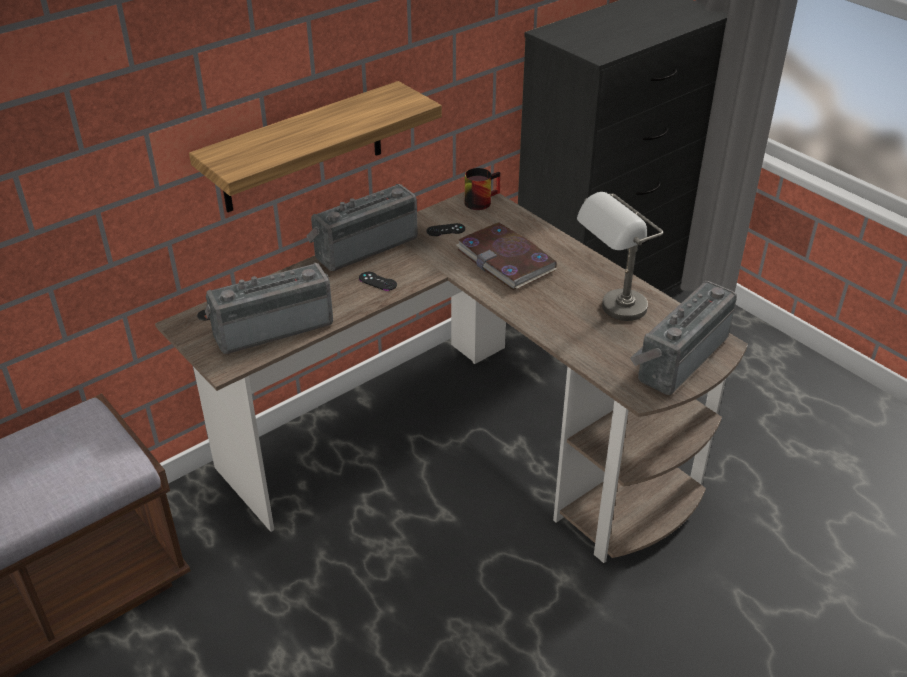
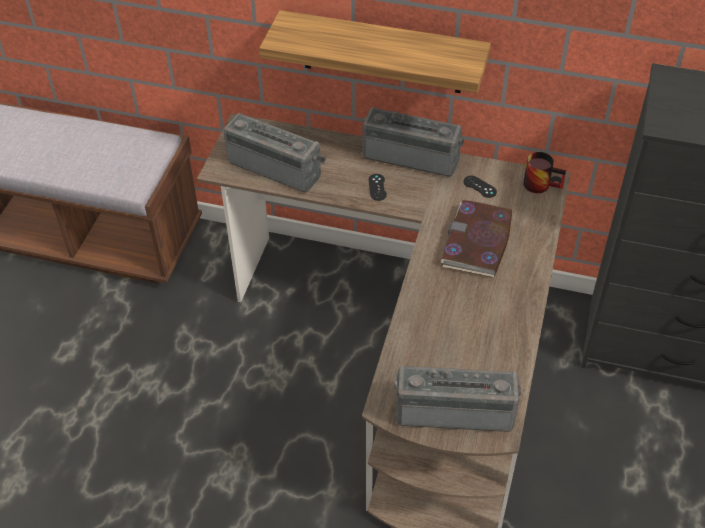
camera: 55 degrees right, 10 degrees up
(612, 313) = (472, 340): grey table lamp -> none

